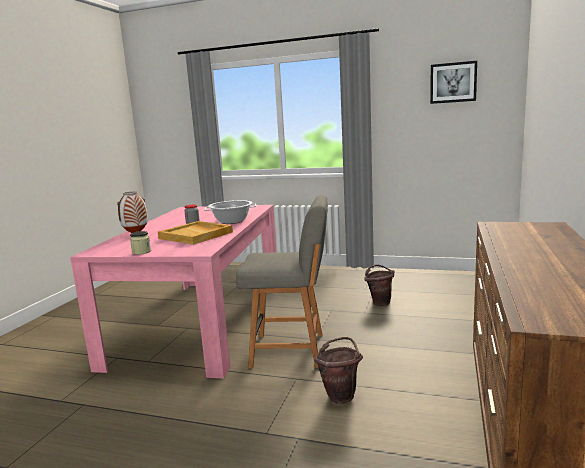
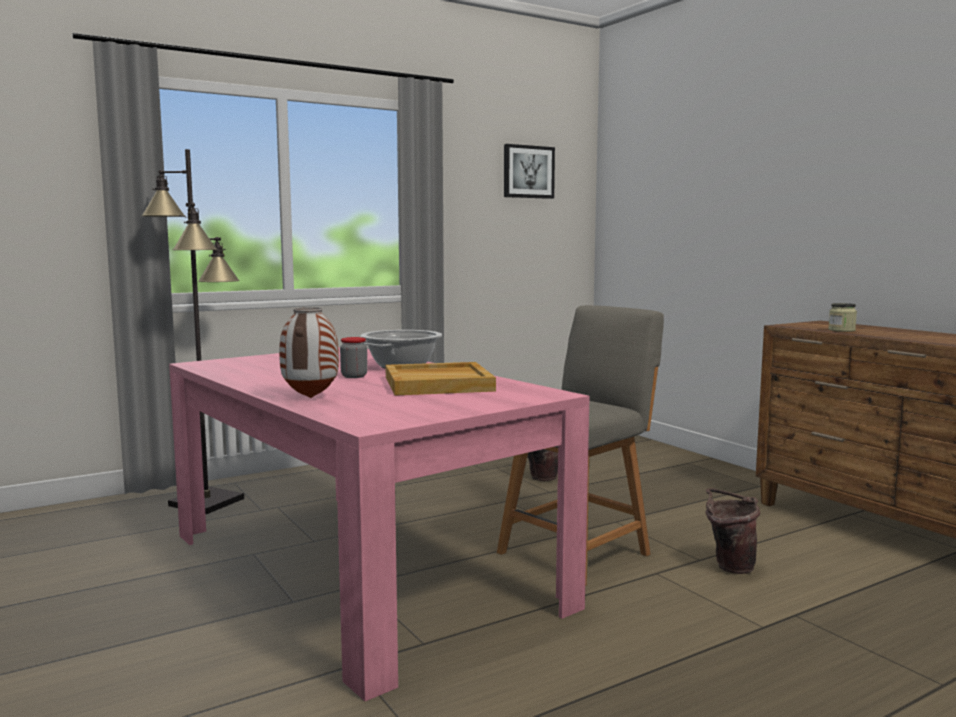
camera: 50 degrees left, 5 degrees down
(141, 252) = (463, 409): jar -> jar (841, 330)
(226, 272) = (206, 502): none -> black floor lamp

